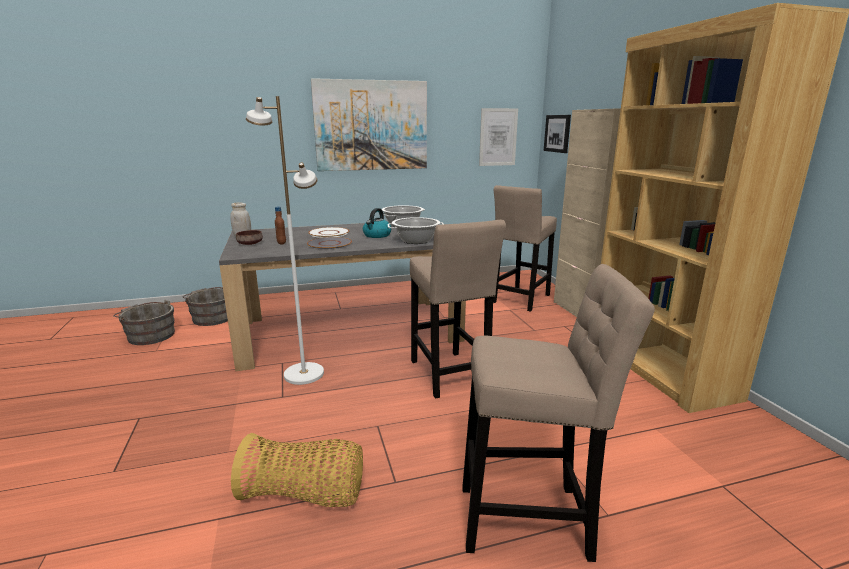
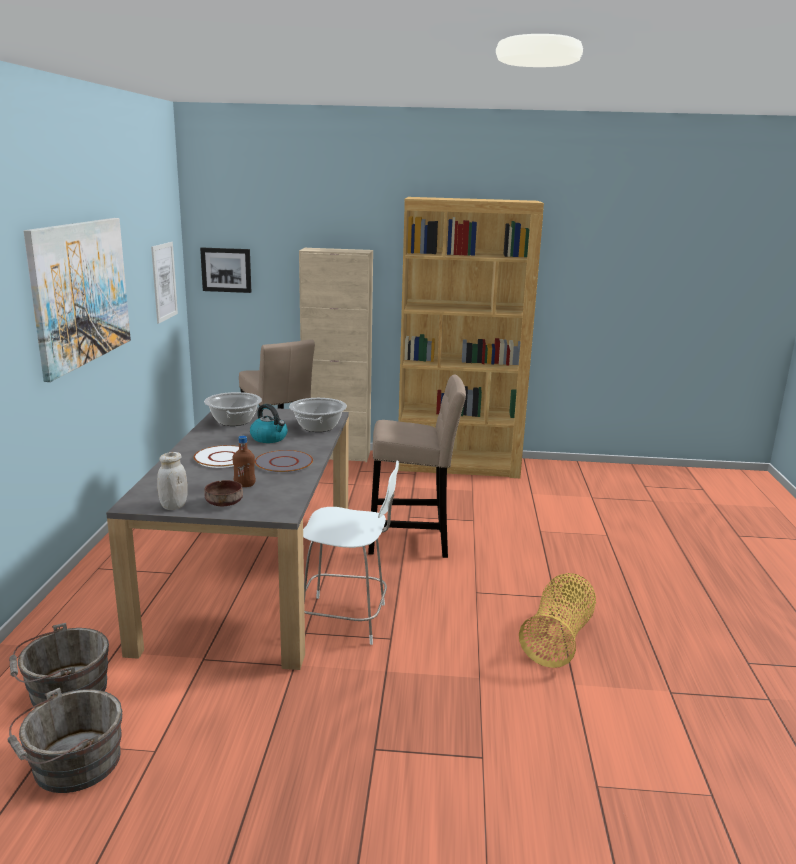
camera: 70 degrees left, 0 degrees up
(303, 374) = (347, 620): white floor lamp -> white chair
(532, 520) = (606, 558): beige stool -> none

